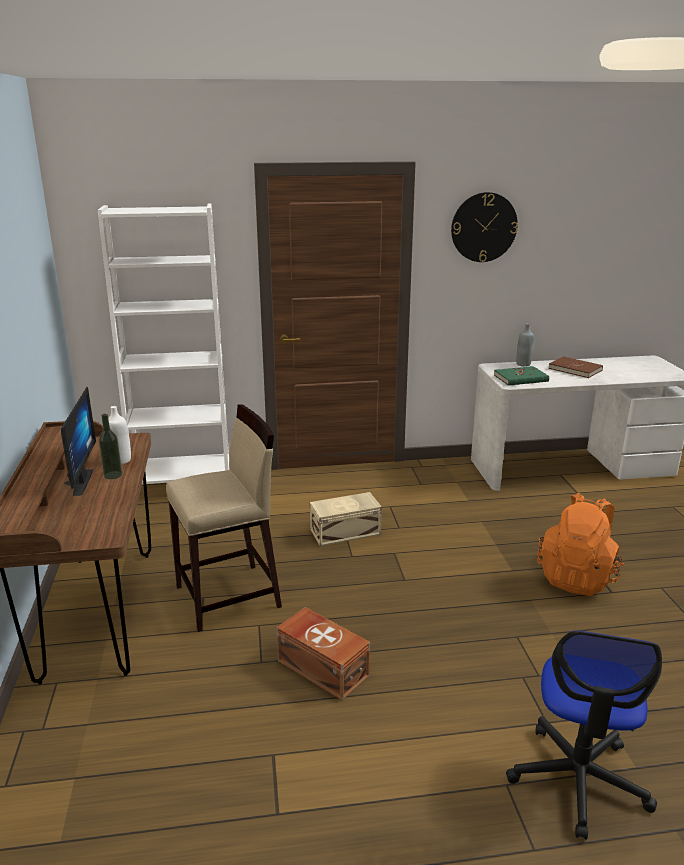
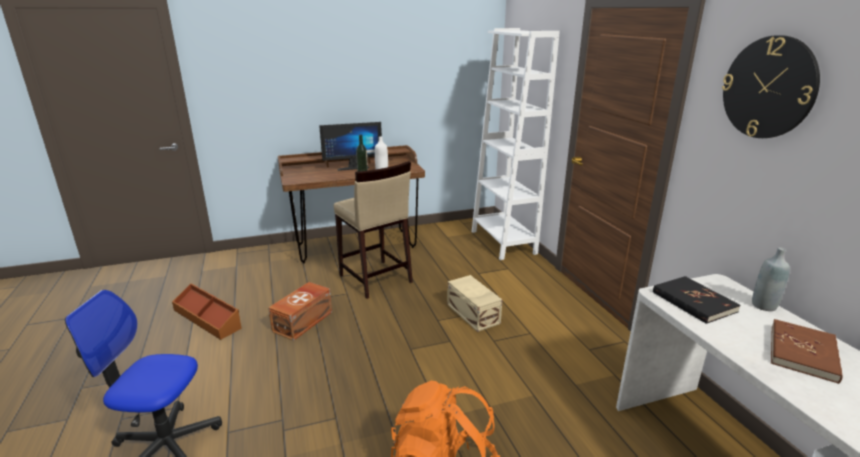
camera: 80 degrees right, 0 degrees up
(278, 790) = (208, 318): none -> brown storage box
(521, 378) = (693, 302): green book -> black book

